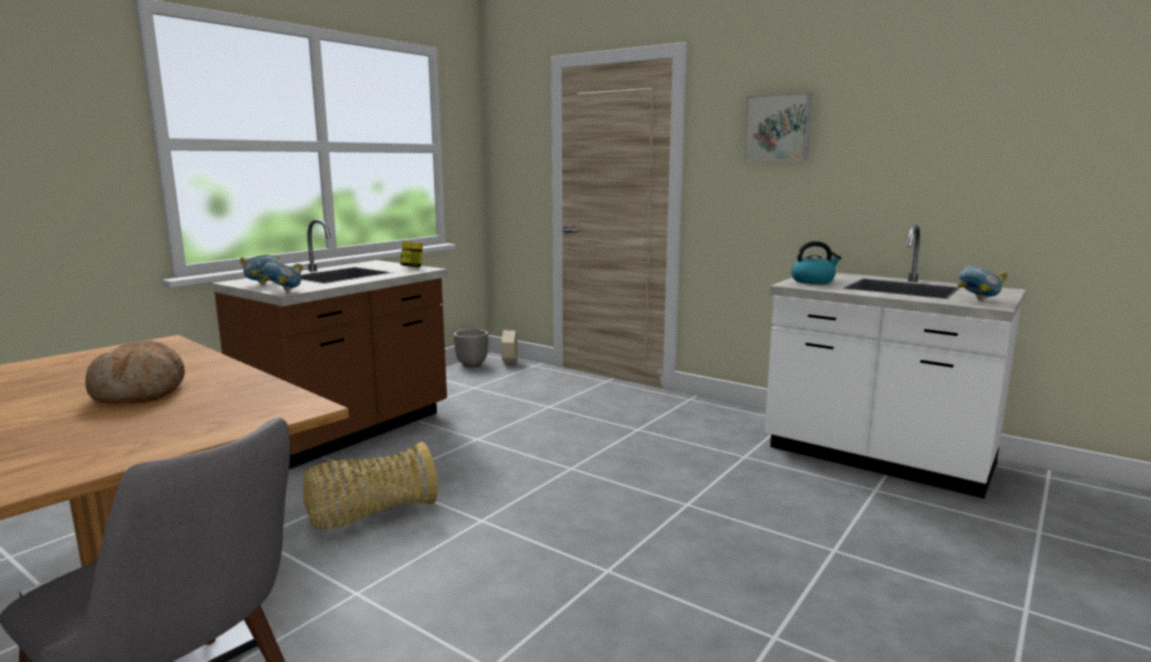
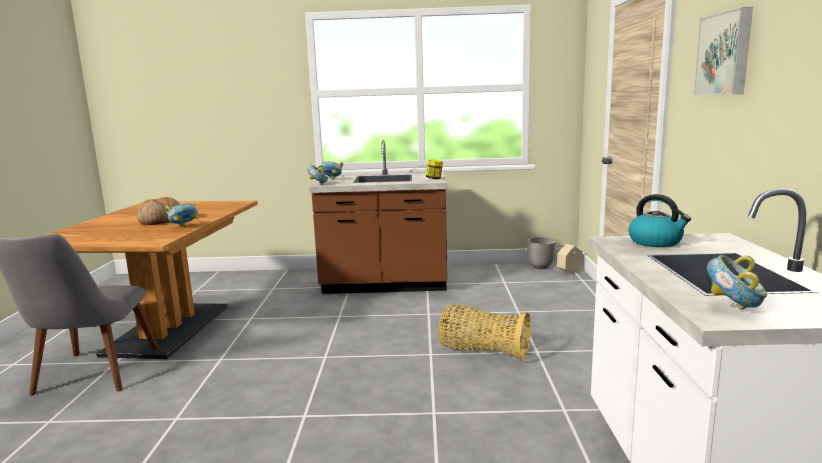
camera: 55 degrees right, 0 degrees up
(243, 385) = (184, 227): none -> bowl
(370, 515) = (297, 329): basket -> basket (482, 351)

